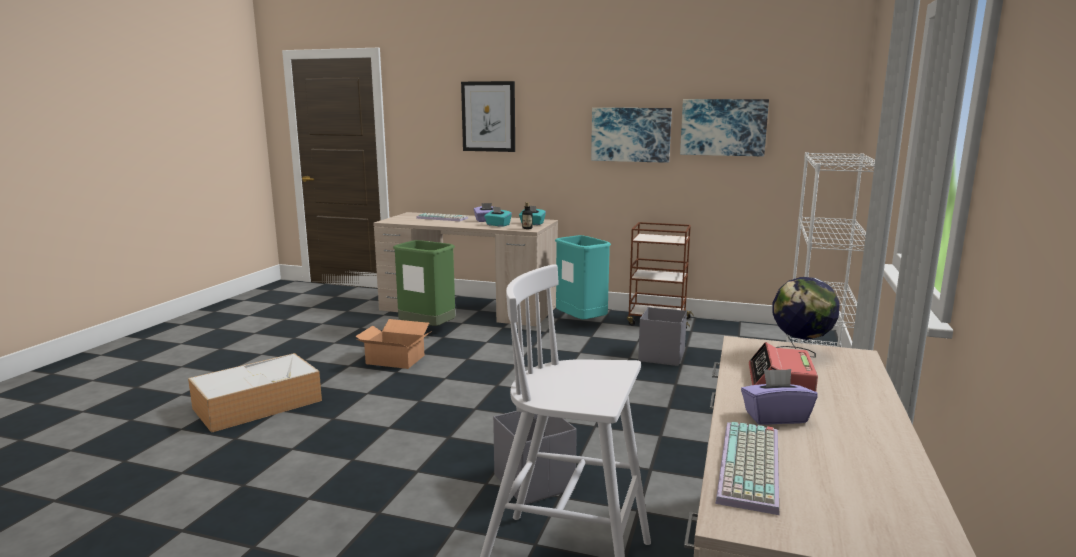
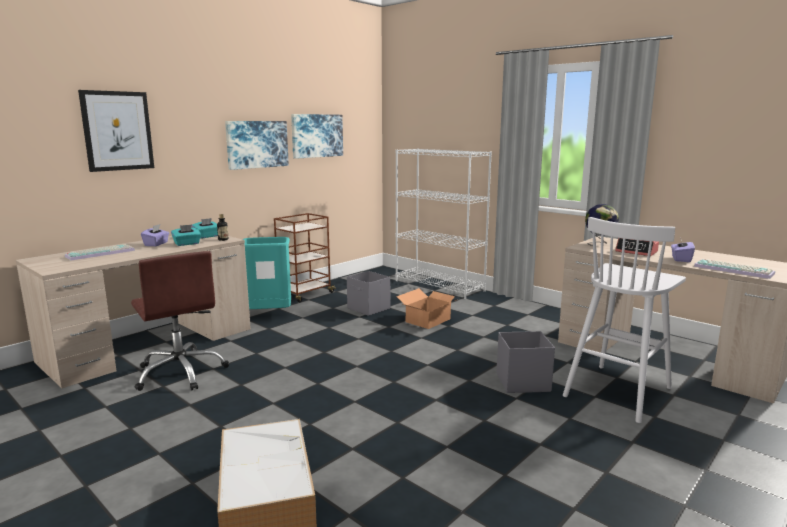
camera: 65 degrees left, 0 degrees up
(395, 360) = (241, 399): cardboard box -> cardboard box (428, 320)
(427, 330) = (181, 372): green trash can -> brown office chair

